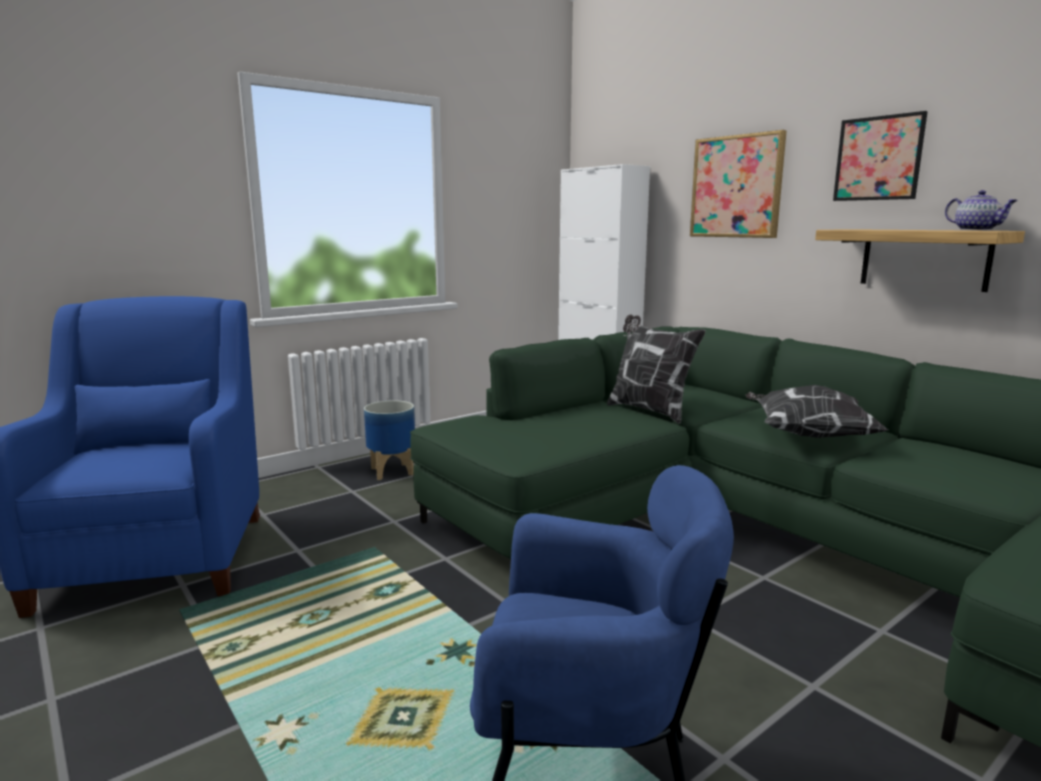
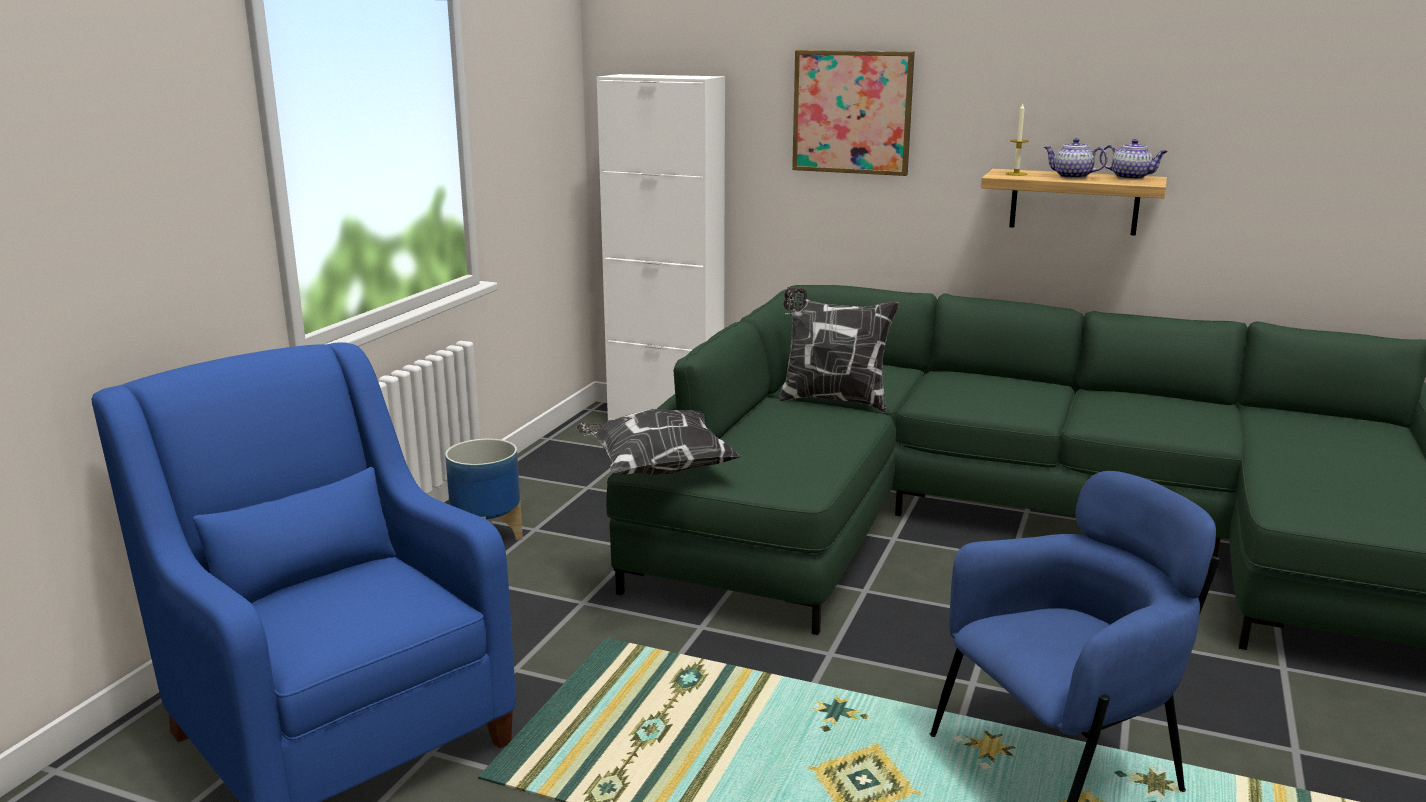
camera: 30 degrees left, 5 degrees up
(807, 435) = (1017, 404): pillow -> pillow (656, 470)
(857, 229) = (1016, 174): none -> candle
(878, 158) = (1022, 94): picture -> none
(910, 229) = (1071, 177): none -> teapot

